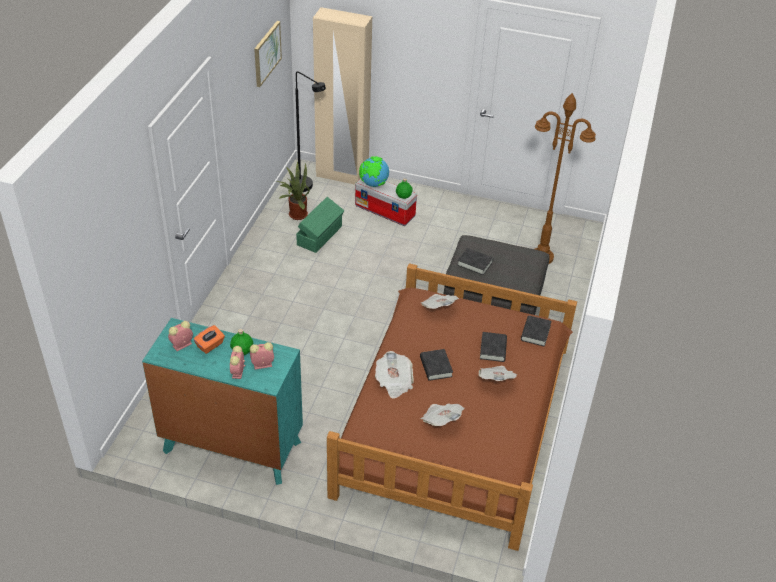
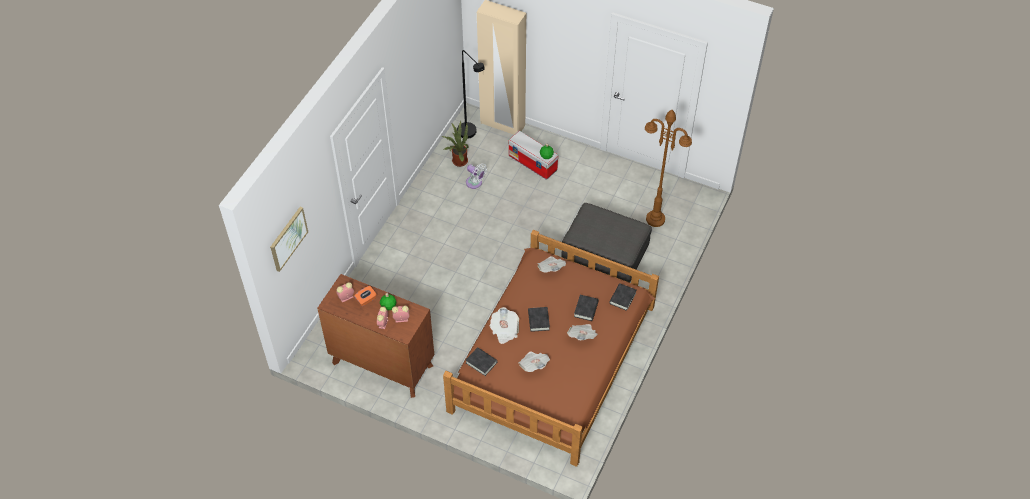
camera: 10 degrees right, 10 degrees up
(232, 446) = (382, 364): turquoise dresser -> brown dresser
(266, 53) = (436, 40): picture -> picture (288, 238)
(320, 235) = (475, 183): green storage box -> white fan
(373, 184) = (523, 142): globe -> none
(475, 263) = (587, 232): black book -> black book (481, 363)

